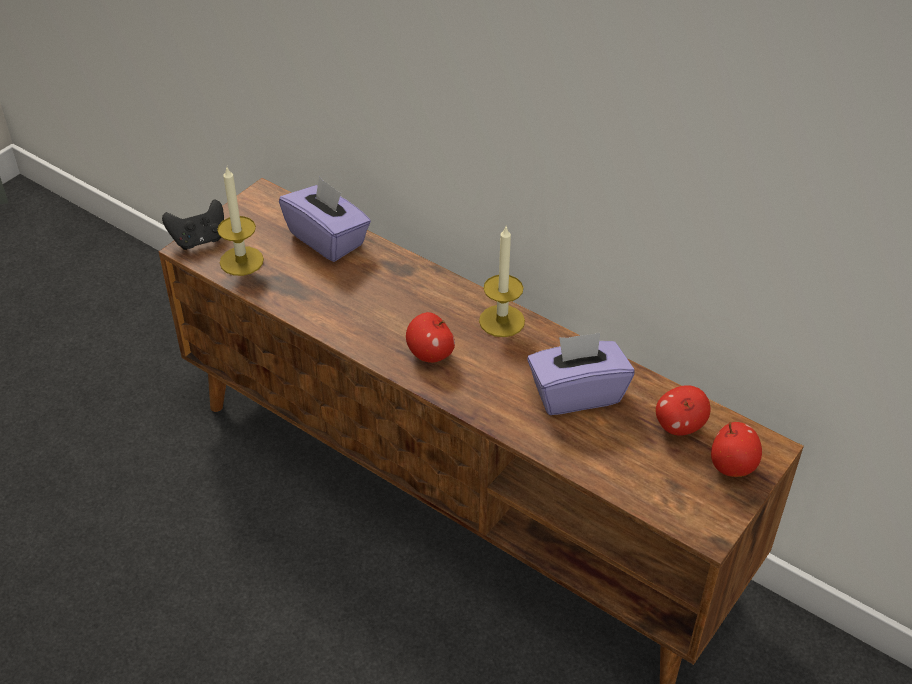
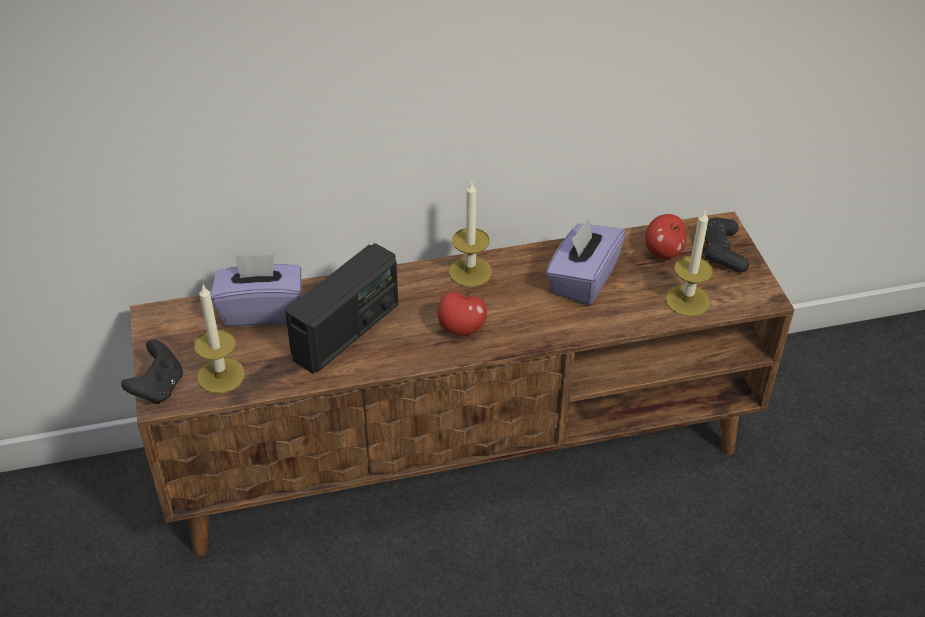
camera: 50 degrees left, 0 degrees up
(355, 295) = (347, 332): none -> radio
(635, 477) = (687, 300): none -> candle
(732, 466) = (721, 251): apple -> black game controller

